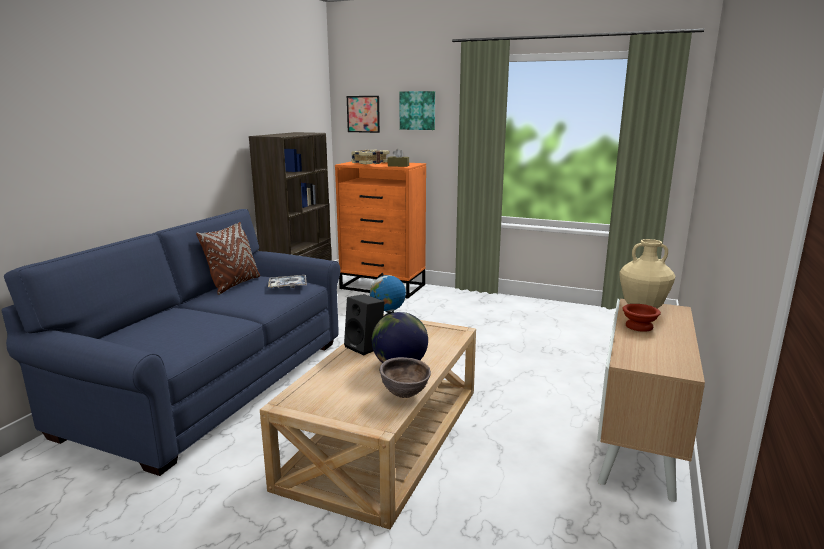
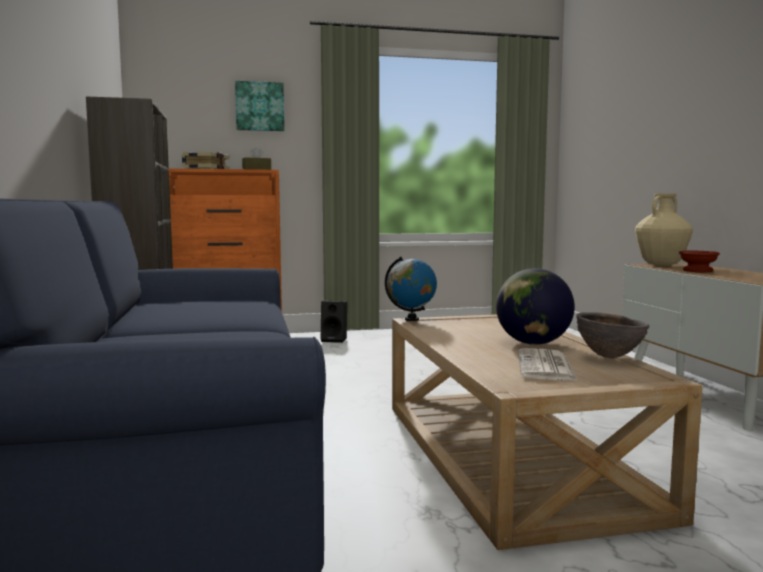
camera: 35 degrees left, 10 degrees down
(234, 285) = (147, 309): brown pillow -> none
(288, 286) = (238, 302): tray -> none
(348, 391) = (546, 367): none -> newspaper
(363, 114) = (178, 109): picture -> none
(366, 347) = (457, 338): black speaker -> black speaker (335, 340)

